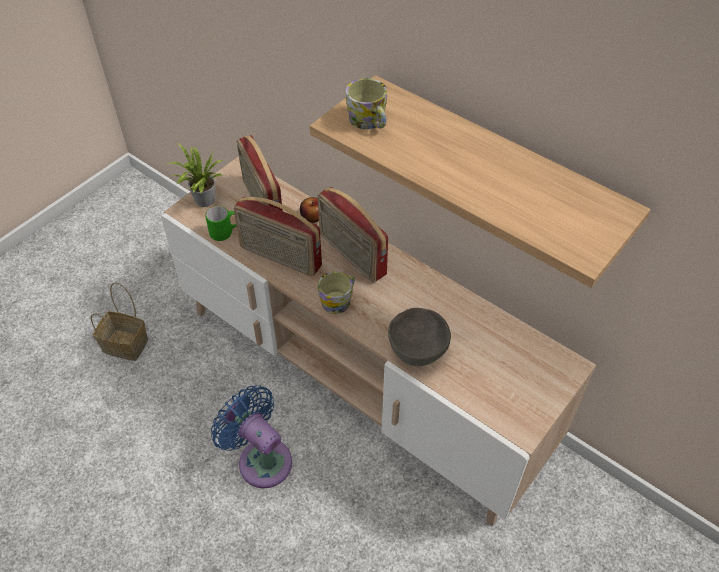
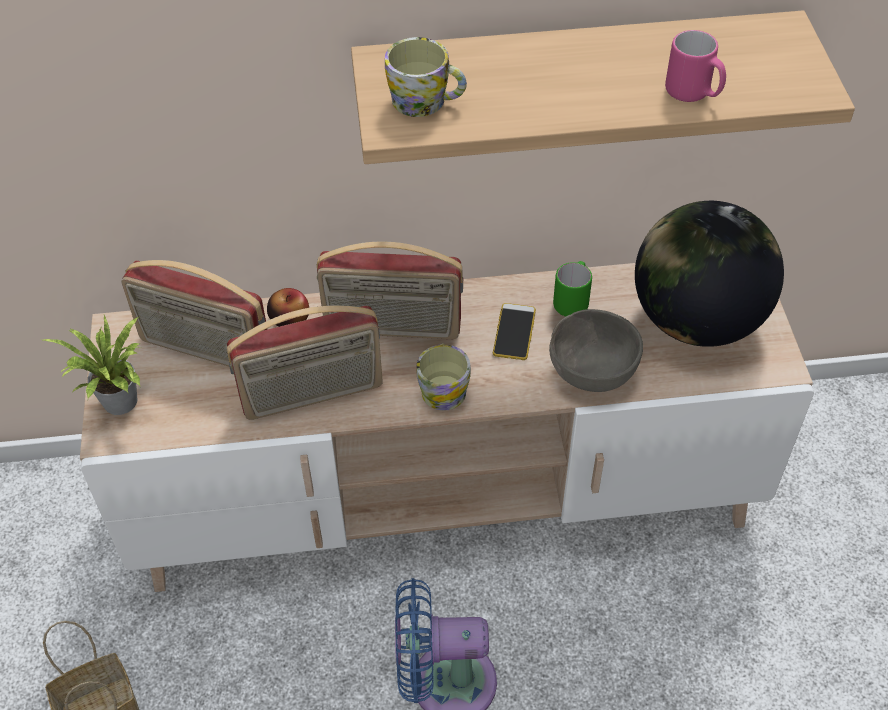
camera: 45 degrees left, 0 degrees up
(225, 232) = (202, 419): green mug -> green mug (572, 301)
(405, 301) = (514, 332): none -> phone
(507, 370) = (696, 321): none -> globe
(509, 208) = (693, 94): none -> pink mug

